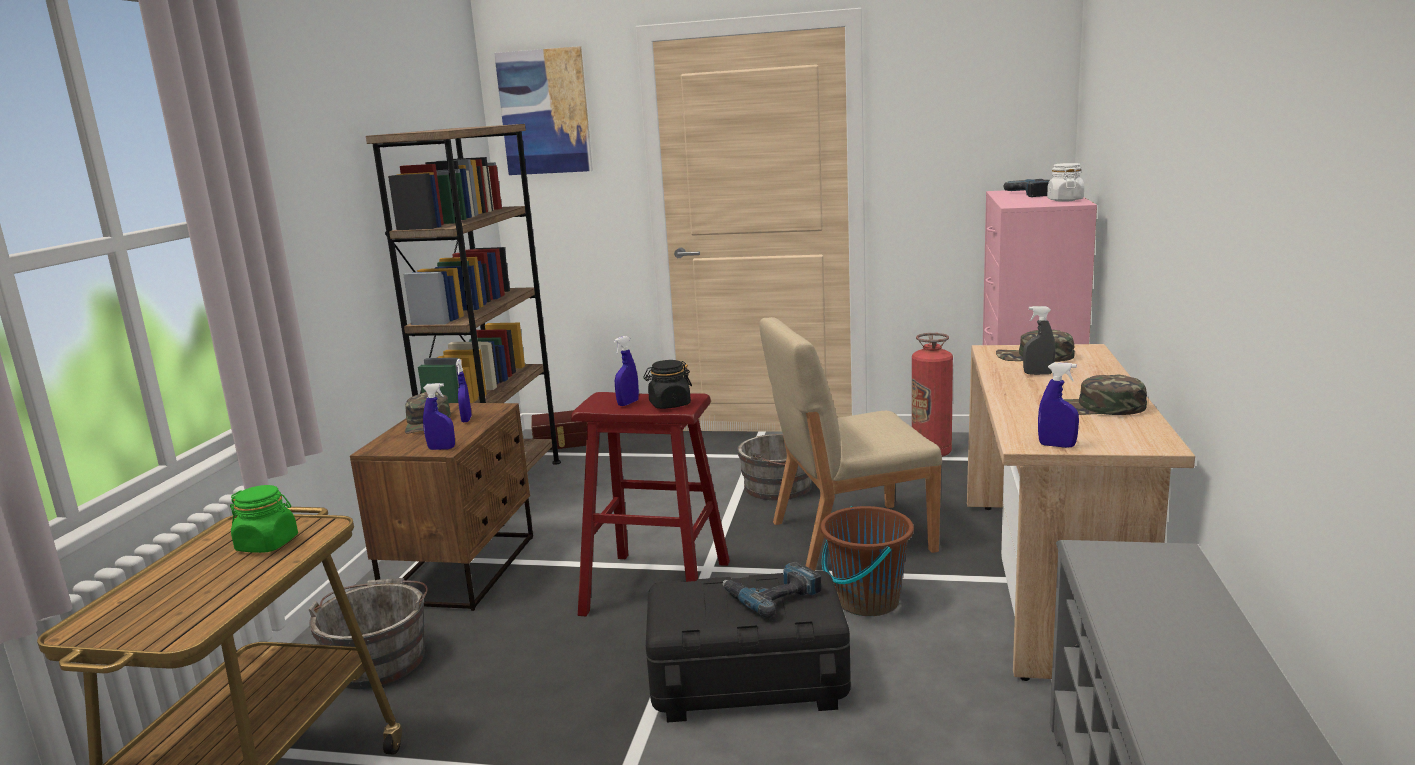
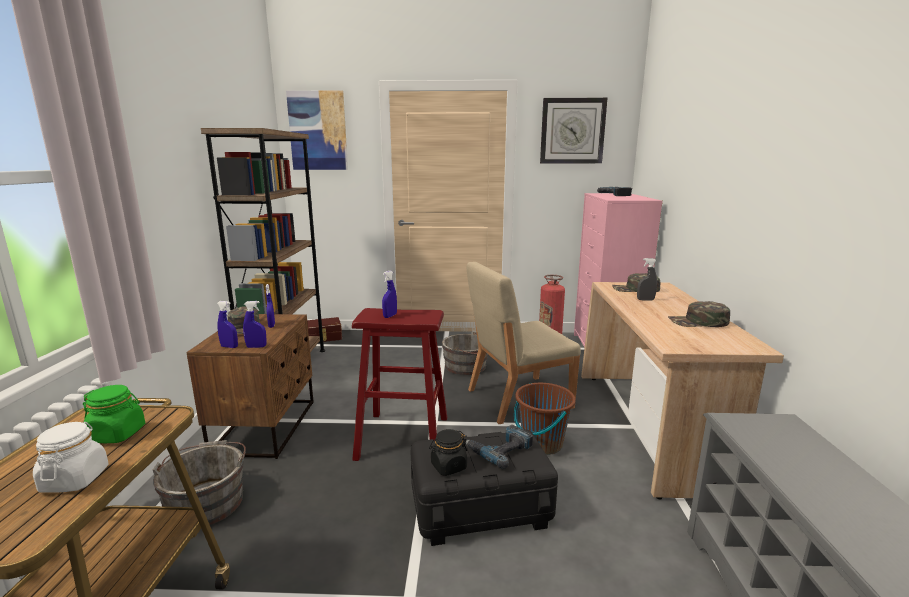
camera: 10 degrees left, 0 degrees up
(669, 404) = (419, 317): black jar -> black jar (448, 466)
(960, 87) = (572, 131): none -> wall clock
(1057, 445) = (693, 348): blue spray bottle -> blue spray bottle (229, 347)
(1064, 200) = (639, 198): white jar -> white jar (75, 479)

